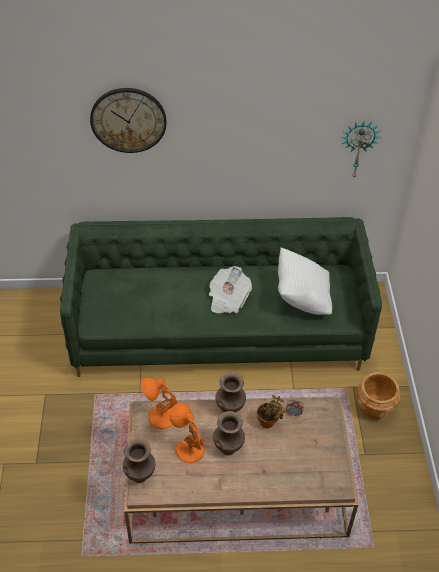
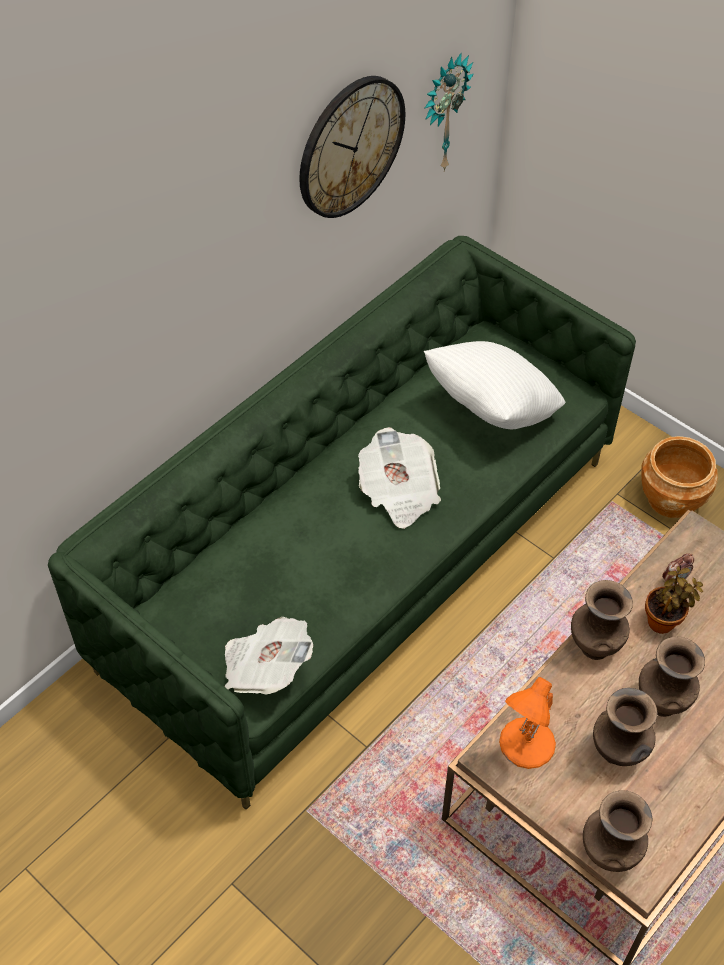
camera: 45 degrees left, 5 degrees up
(108, 318) = (266, 667): none -> newspaper
(128, 120) = (105, 283): wall clock -> wall clock (350, 146)
(188, 449) = (618, 753): orange table lamp -> brown vase

